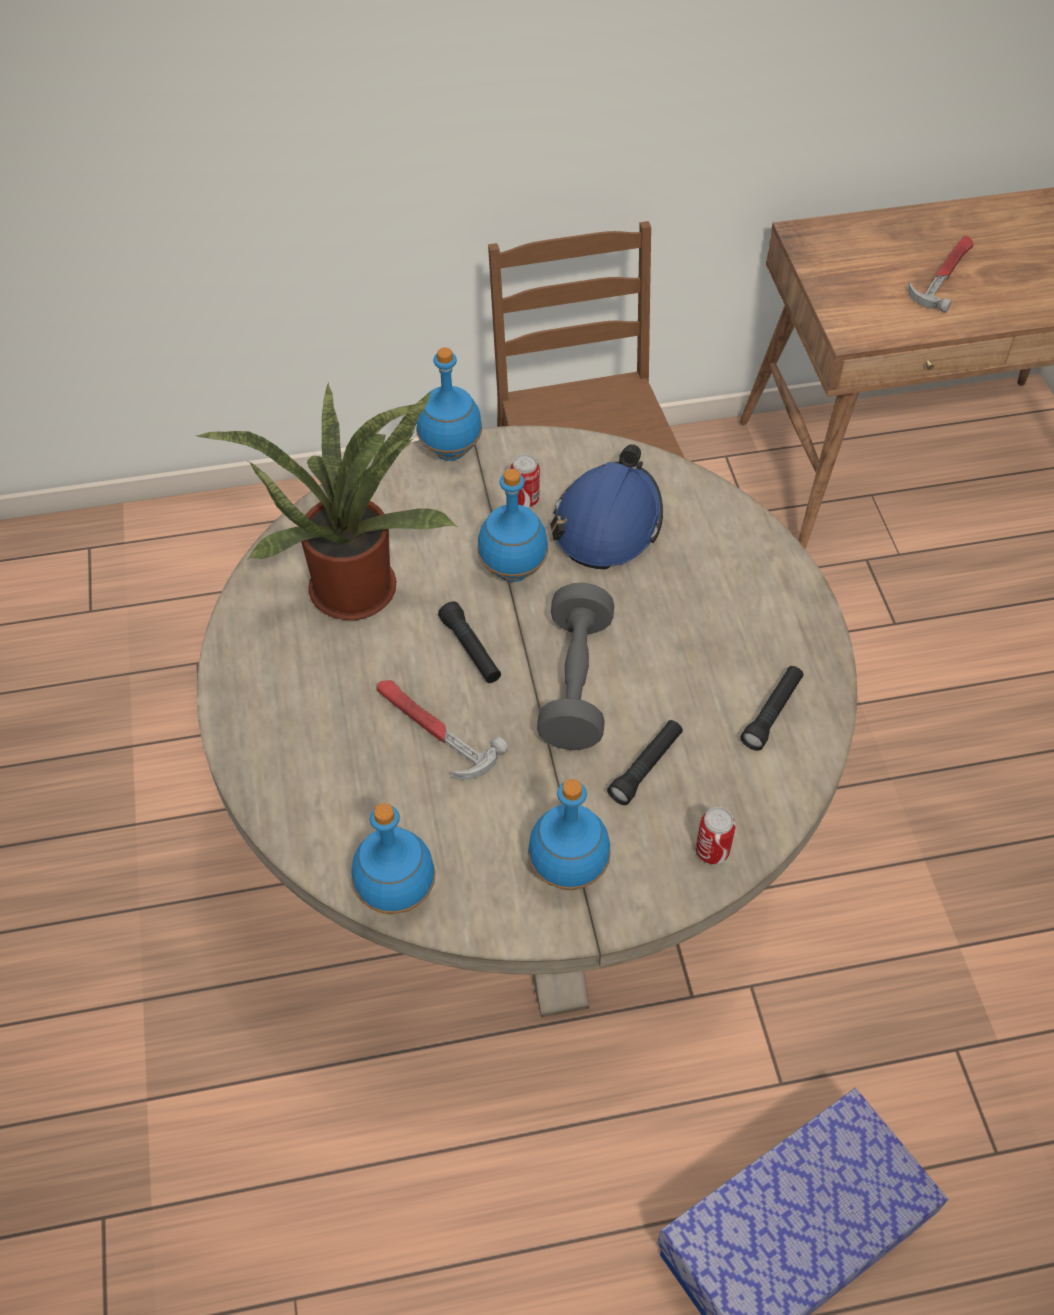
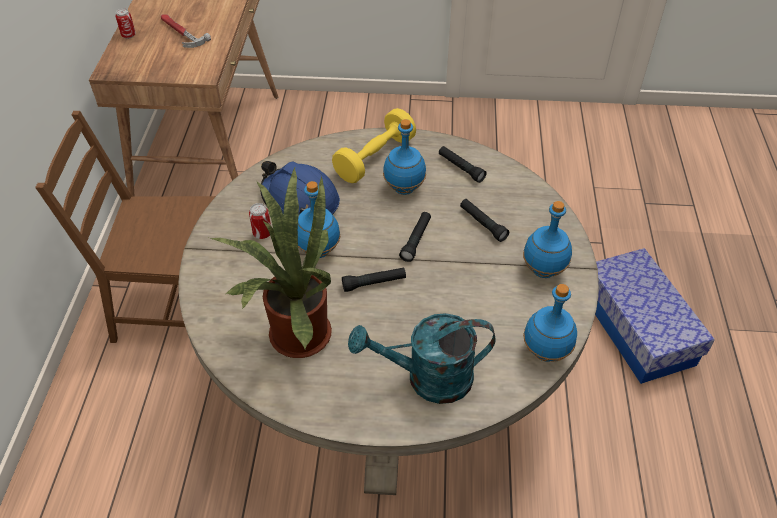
camera: 75 degrees left, 5 degrees down
(313, 749) = (427, 379): none -> turquoise watering can
(432, 730) = (430, 313): hammer -> none
(450, 450) = (198, 262): blue bottle -> blue bottle (403, 188)
(575, 683) = (416, 240): grey dumbbell -> black flashlight
(712, 851) = (541, 211): can -> can (128, 35)
(743, 590) = (375, 158): none -> yellow dumbbell

